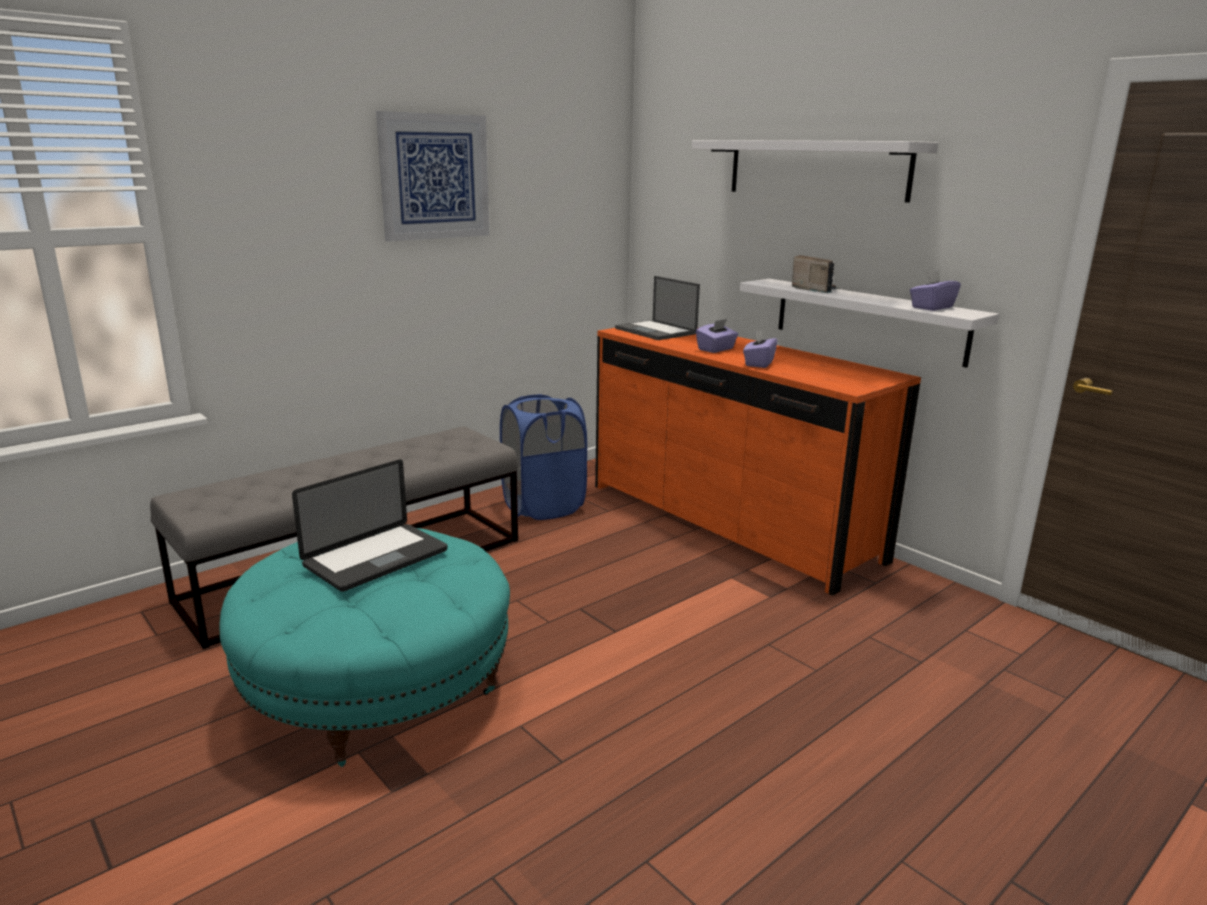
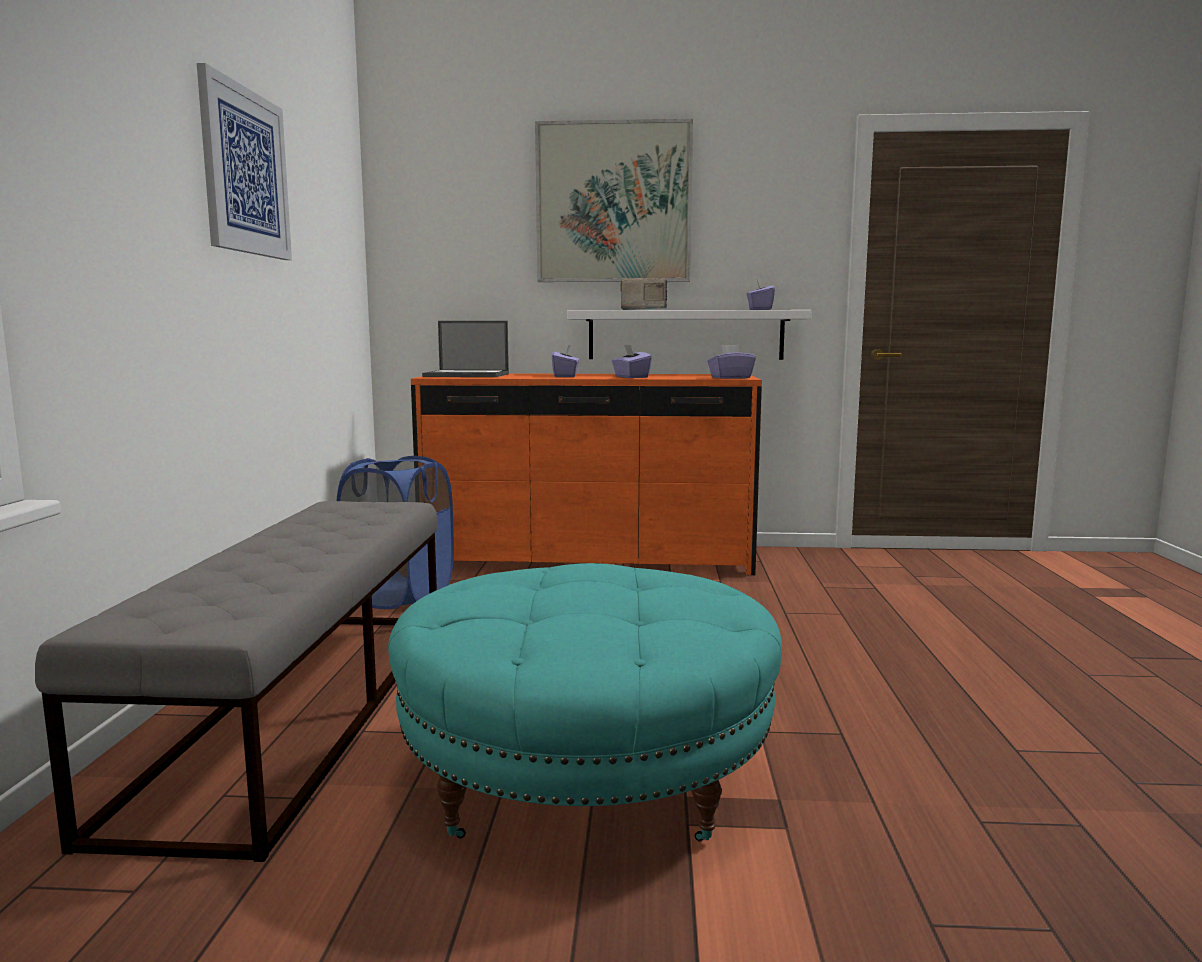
camera: 45 degrees left, 10 degrees down
(376, 558) = (570, 585): laptop -> none
(816, 169) = (613, 203): white shelf -> picture
(841, 385) = (730, 378): none -> purple tissue box

